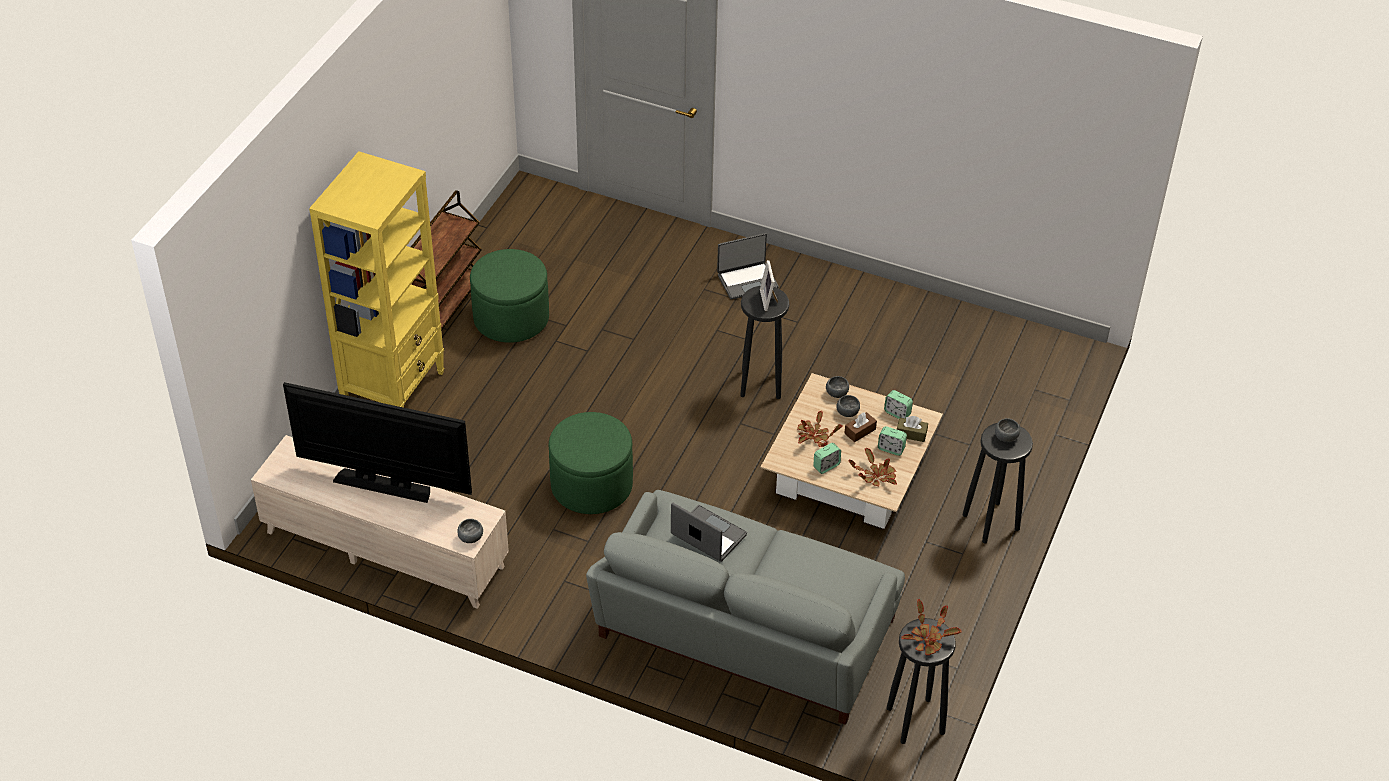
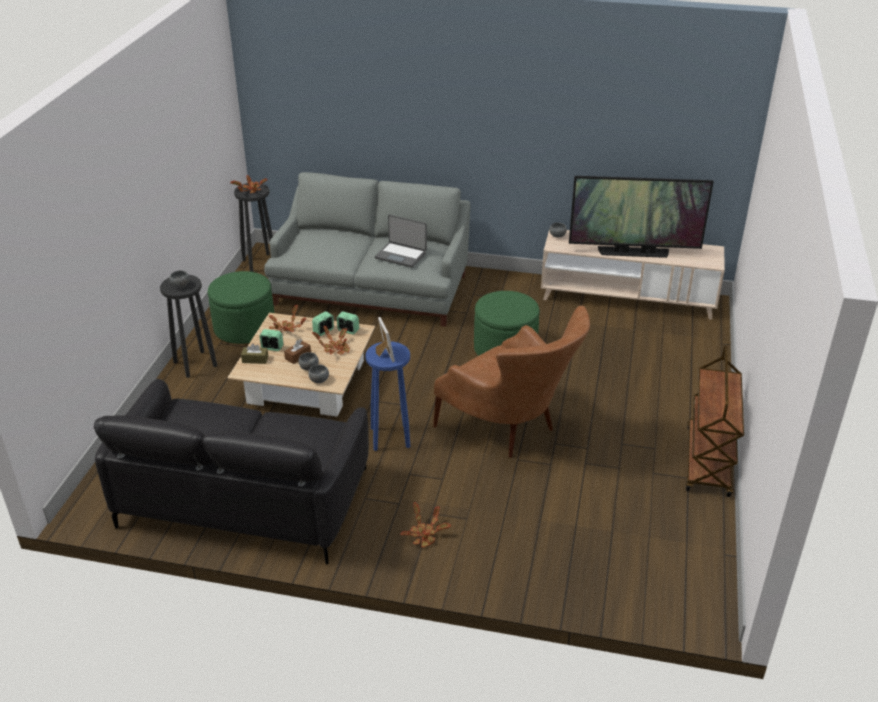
camera: 170 degrees right, 10 degrees down
(394, 390) = (696, 391): yellow bookcase -> none
(511, 318) = (639, 462): green ottoman -> green ottoman (244, 328)
(627, 373) = (511, 430): none -> brown armchair
(747, 280) = (424, 534): laptop -> potted plant
(761, 384) = (390, 437): black stool -> blue stool
(897, 413) = (266, 372): alarm clock -> alarm clock (348, 330)
(917, 339) = (244, 497): none -> black sofa

